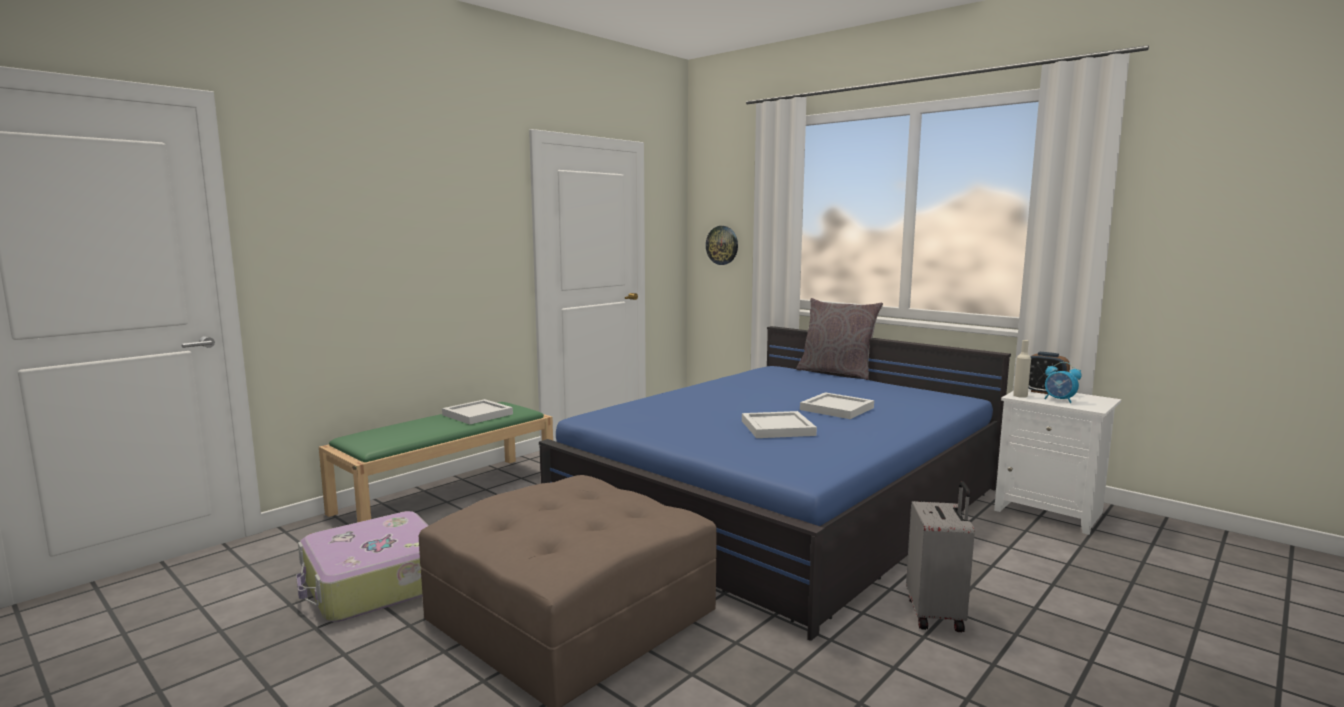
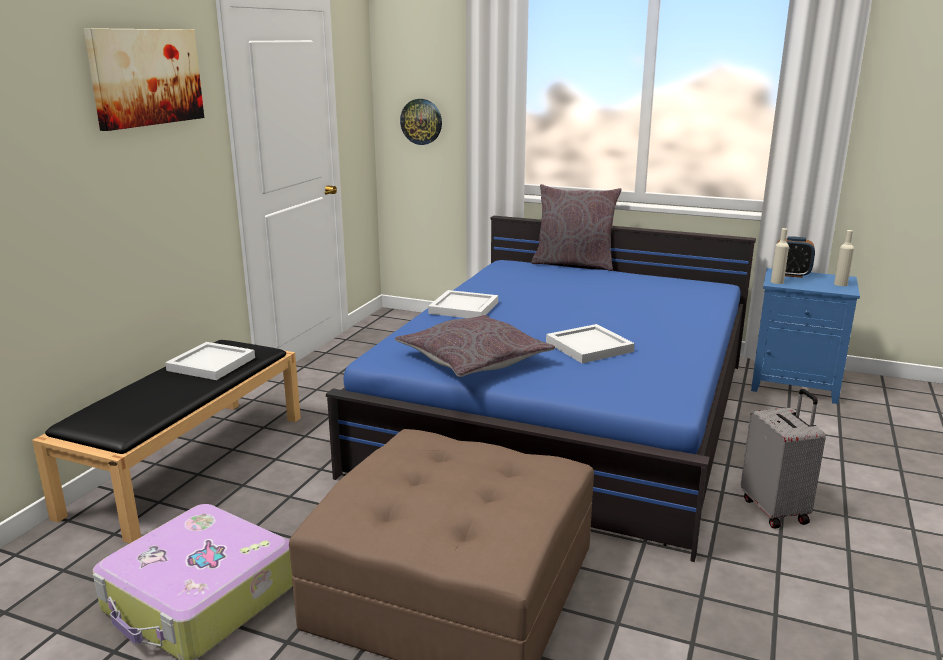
camera: 20 degrees left, 10 degrees up
(448, 493) = (190, 462): green bench -> black bench
(457, 188) = (146, 77): none -> picture
(663, 426) = (473, 359): none -> grey pillow
(838, 408) = (621, 313): white tray -> white tray (465, 307)
(1051, 512) = (796, 385): white nightstand -> blue nightstand
(1059, 400) = (812, 284): alarm clock -> none
(1093, 403) = (840, 284): none -> beige bottle

